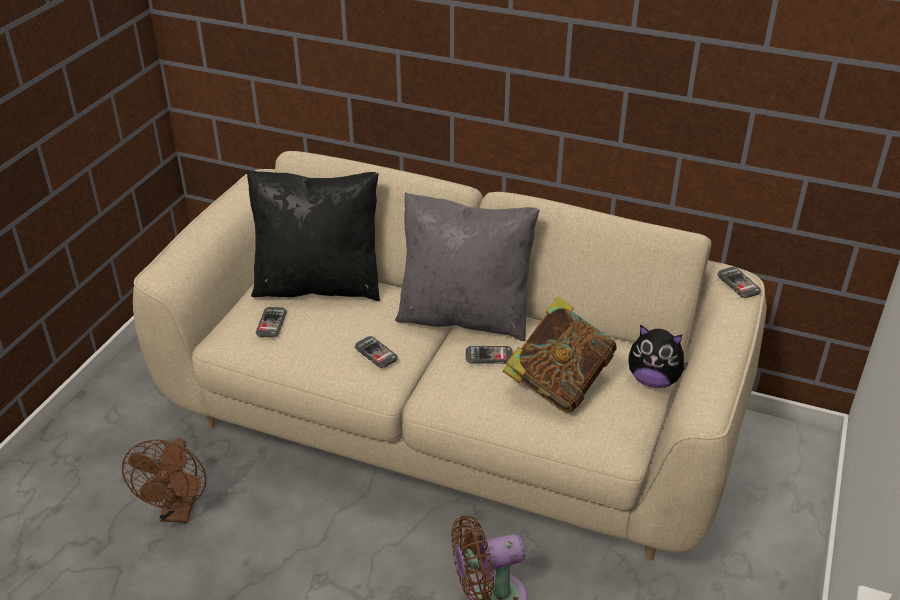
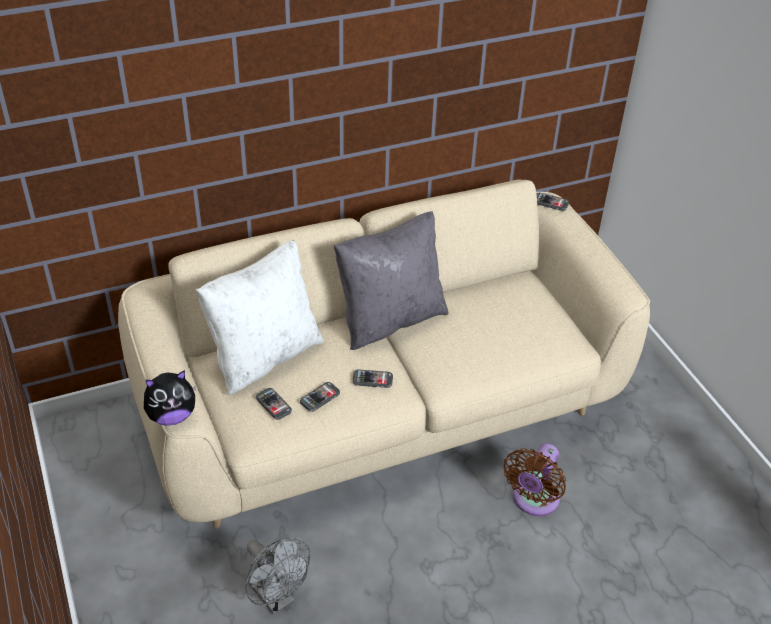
camera: 45 degrees left, 5 degrees up
(178, 511) = (276, 598): brown fan -> grey fan
(319, 285) = (264, 356): black pillow -> white pillow
(489, 356) = (443, 336): phone -> phone (320, 398)
(558, 384) = (503, 329): book -> none
(653, 380) = (544, 294): plush toy -> plush toy (172, 416)

